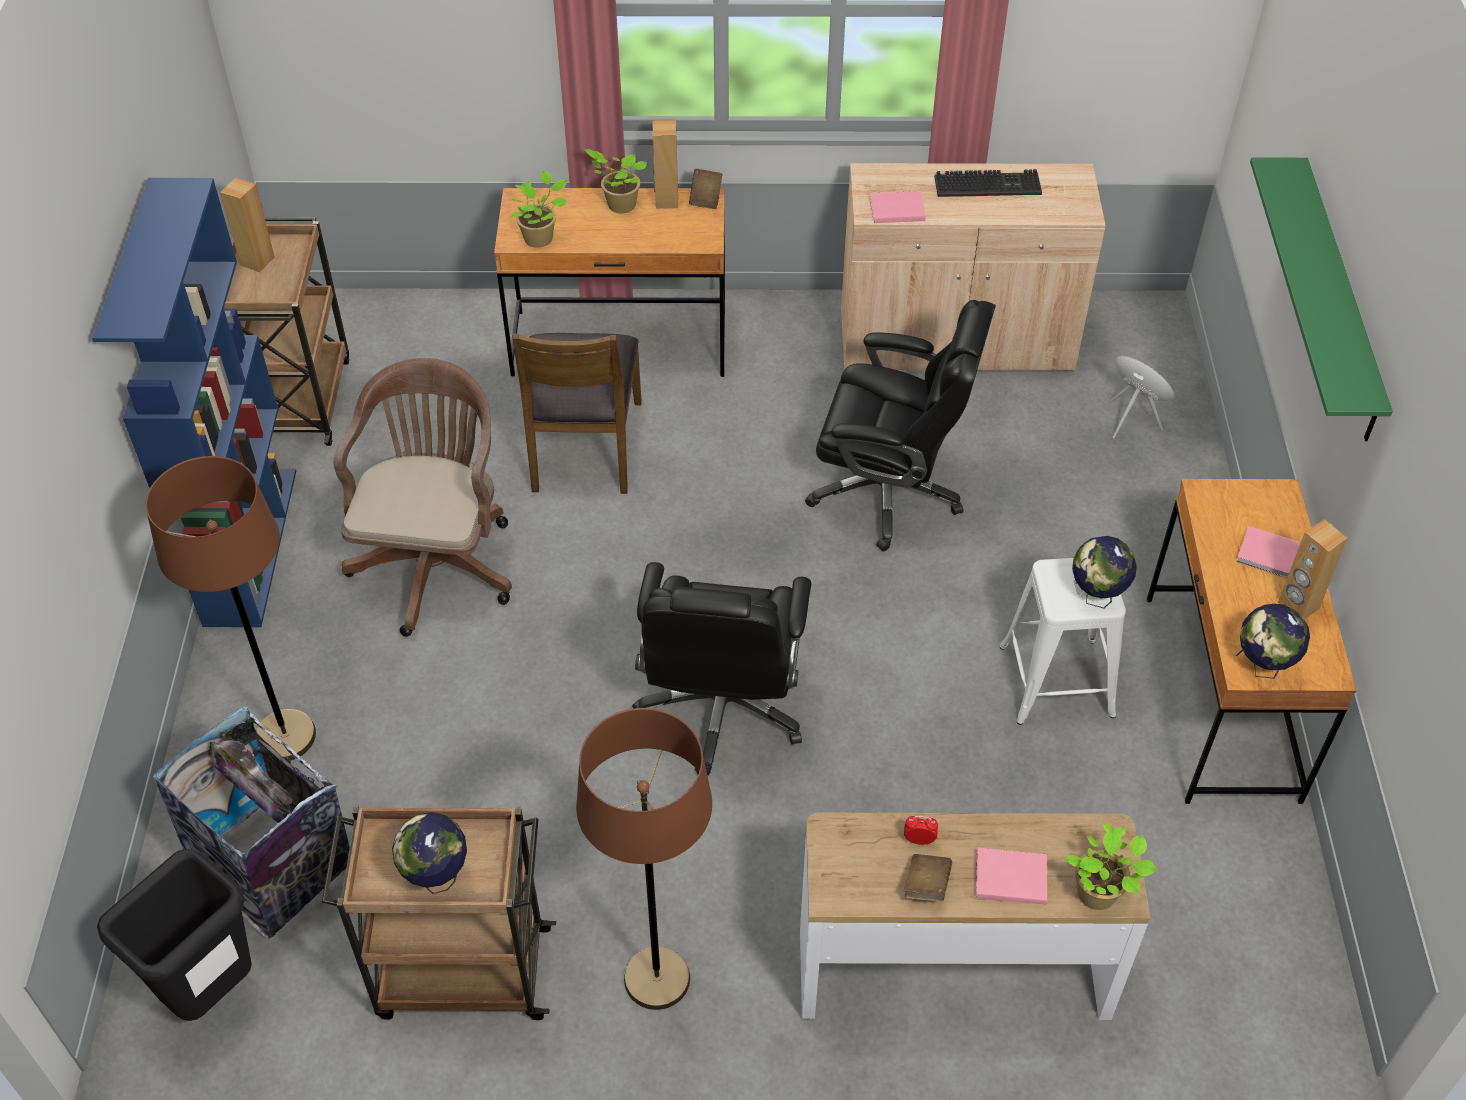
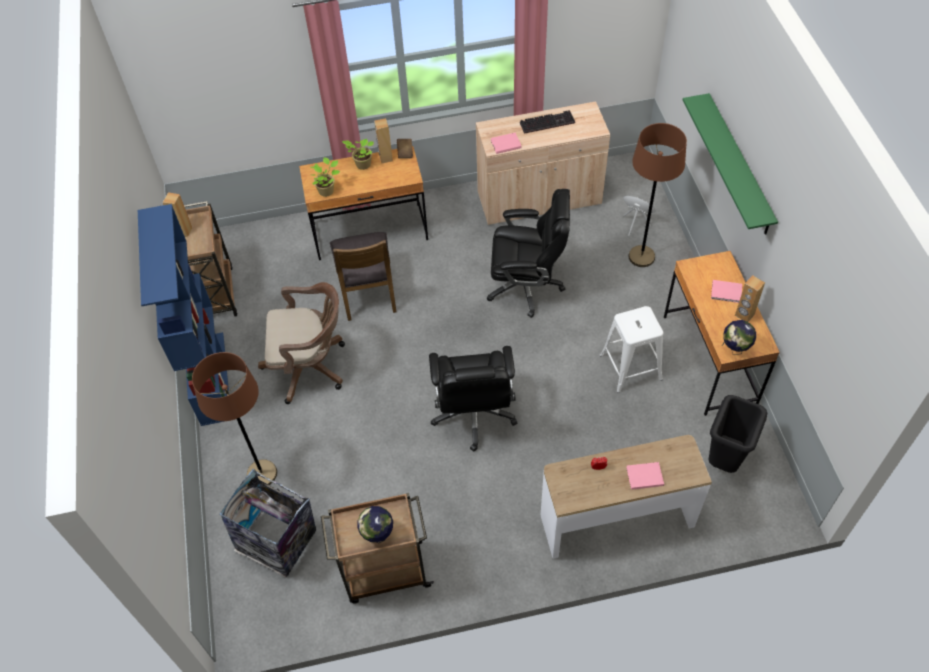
camera: 10 degrees left, 5 degrees up
(211, 993) = (265, 610): black trash can -> black trash can (724, 461)
(437, 561) = (311, 367): brown office chair -> brown office chair turned 90 degrees clockwise
(657, 979) = (479, 555): brown floor lamp -> brown floor lamp (641, 257)
(926, 885) = (607, 488): brown book -> none
(1096, 597) = (648, 328): globe -> none
(1099, 894) = (686, 475): potted plant -> none

